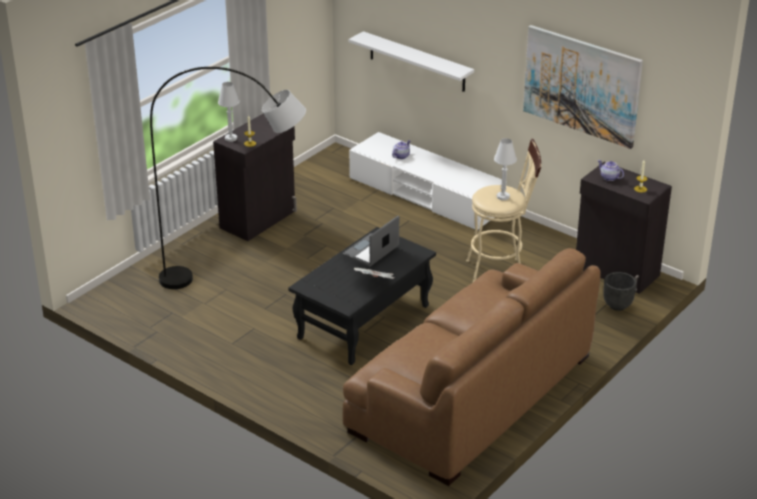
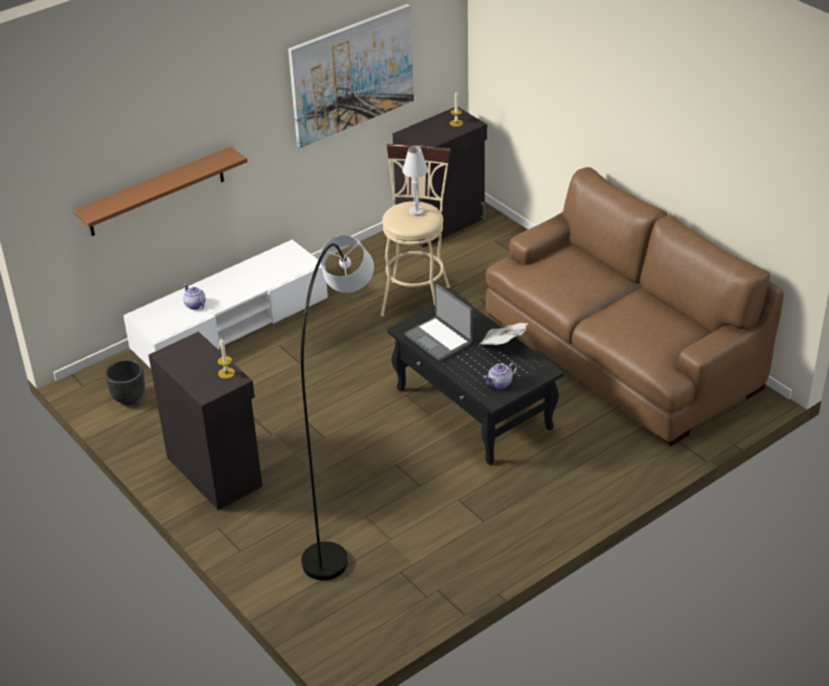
camera: 75 degrees left, 5 degrees up
(231, 138) = (203, 388): white table lamp -> none
(417, 62) = (156, 192): white shelf -> brown shelf
(609, 178) = (427, 136): teapot -> teapot (500, 384)
(617, 305) = (499, 235): black planter -> black planter (128, 398)

